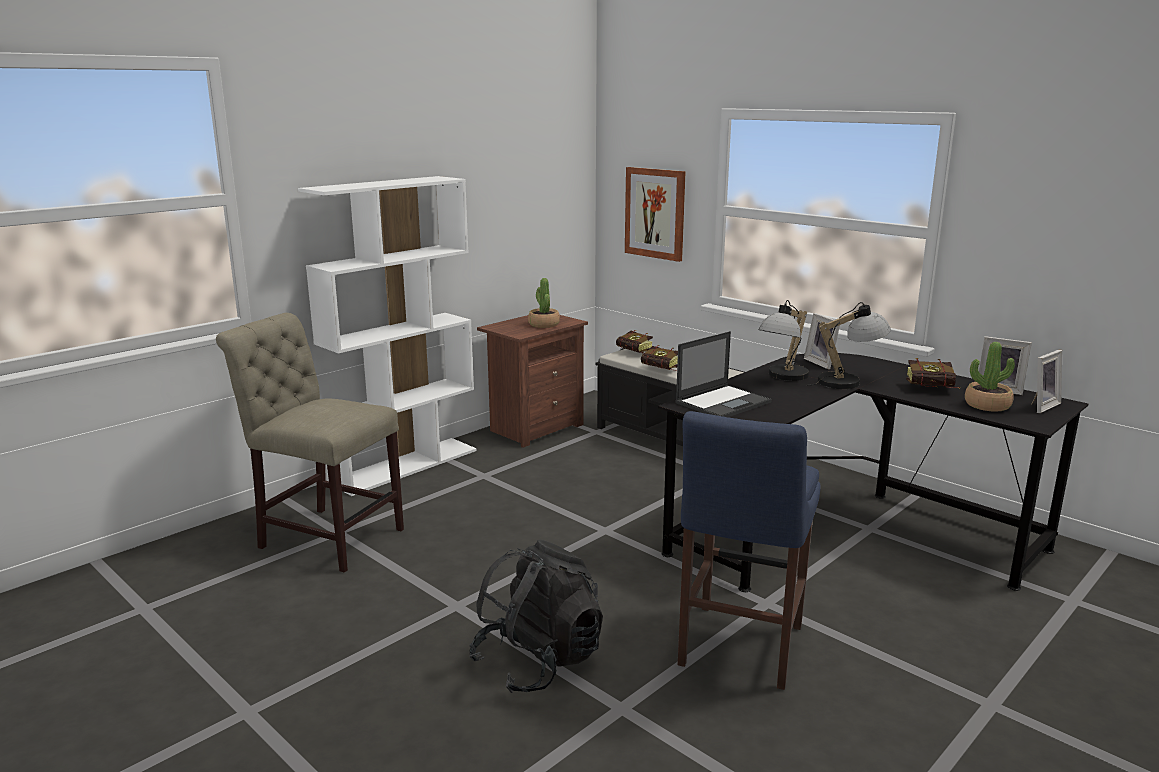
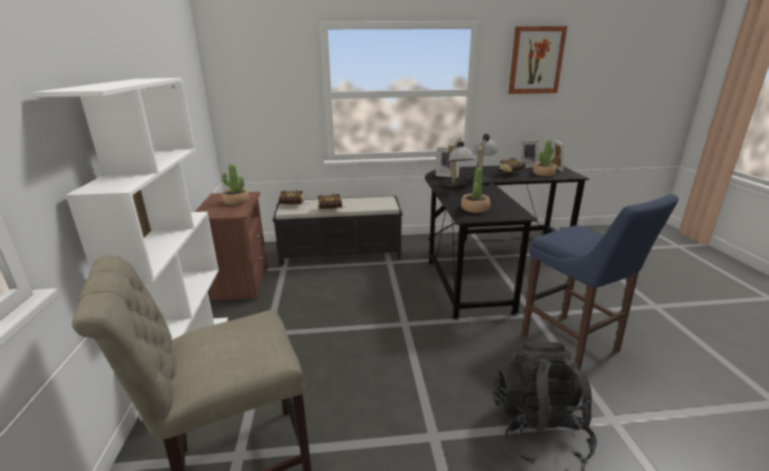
camera: 50 degrees left, 5 degrees up
(655, 213) = (270, 104): picture -> picture (536, 60)
(723, 402) = (474, 209): laptop -> potted plant

